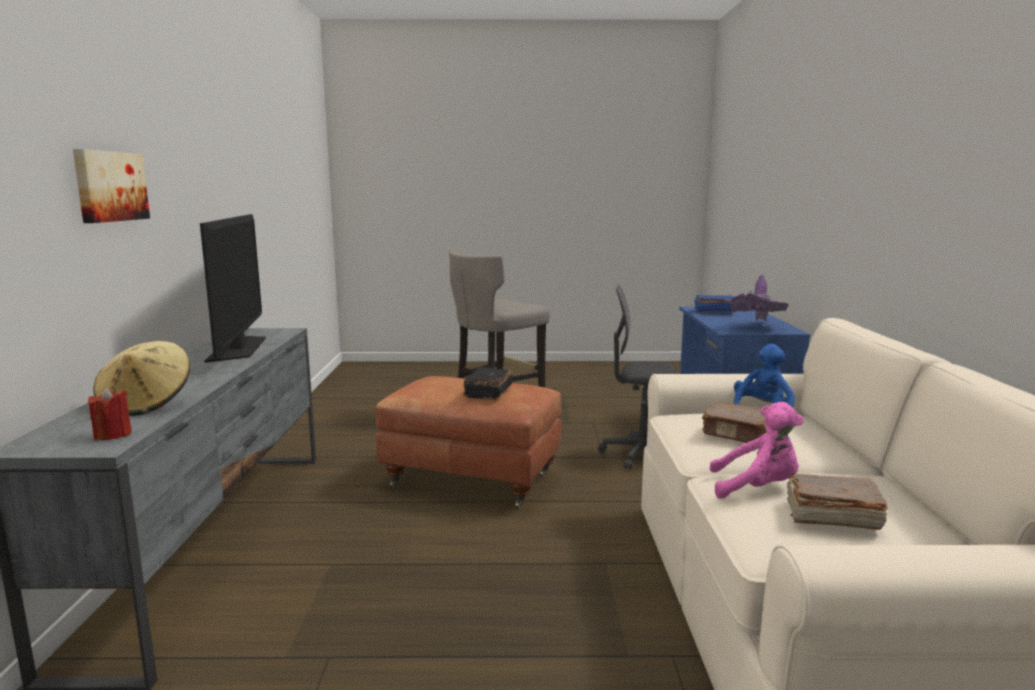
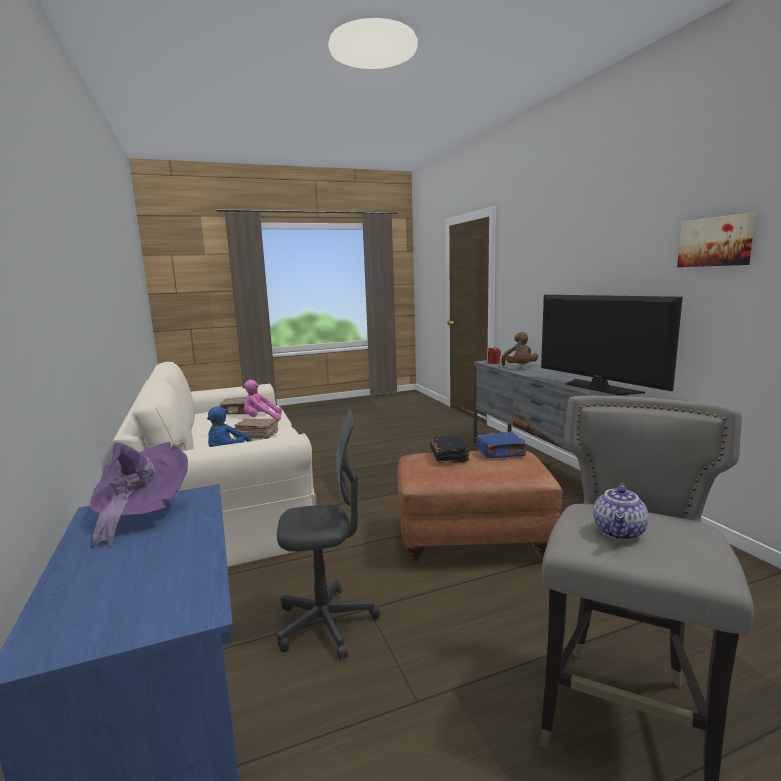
camera: 160 degrees right, 0 degrees up
(109, 186) = (581, 273): picture -> picture (715, 242)
(147, 404) = (519, 367): beige hat -> brown plush toy
(509, 303) = (620, 532): none -> teapot
(713, 311) = (162, 588): blue book -> blue book (501, 453)

